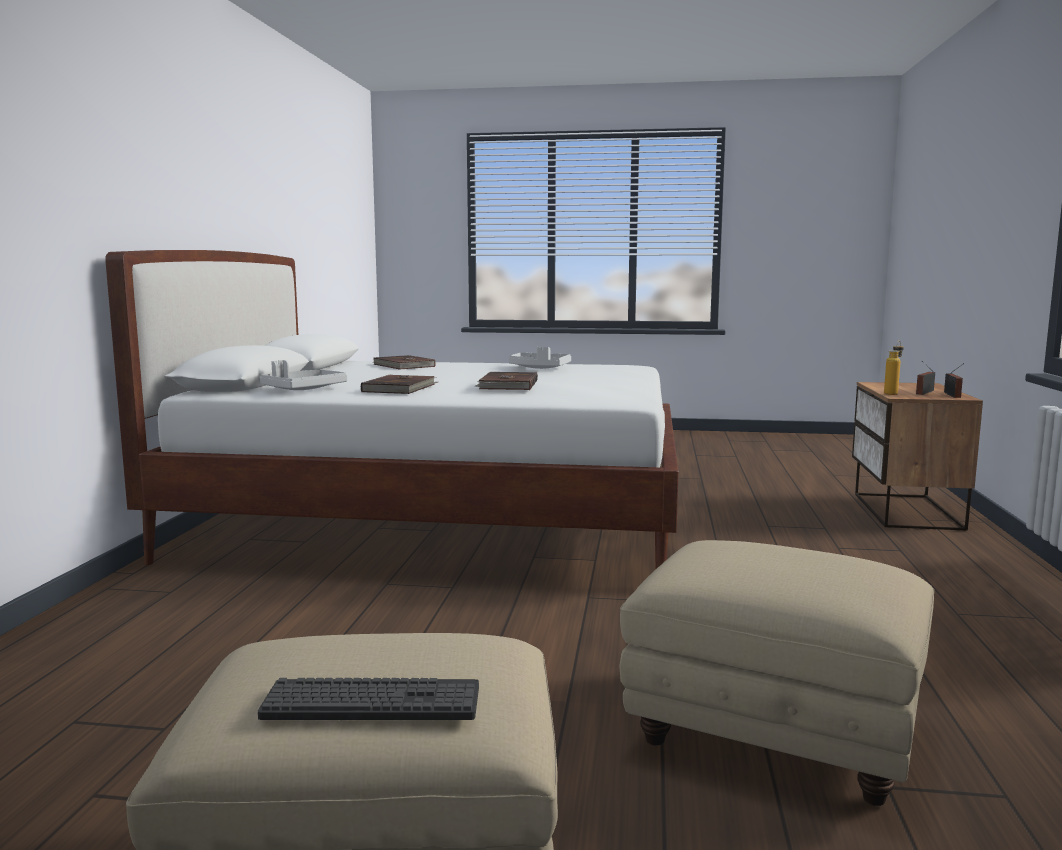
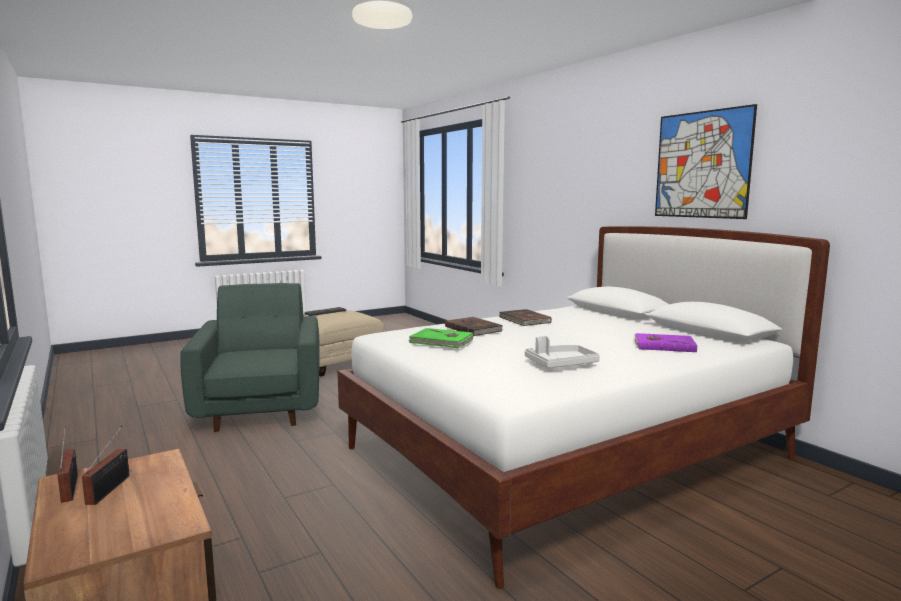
camera: 140 degrees right, 0 degrees up
(192, 161) = (702, 165): none -> picture
(304, 389) = (563, 312): grey tray -> none
(403, 366) = (664, 345): brown book -> purple book
(586, 381) = (441, 341): none -> green book
(771, 733) = (262, 407): beige ottoman -> green armchair
(892, 393) = (165, 469): bottle -> none

